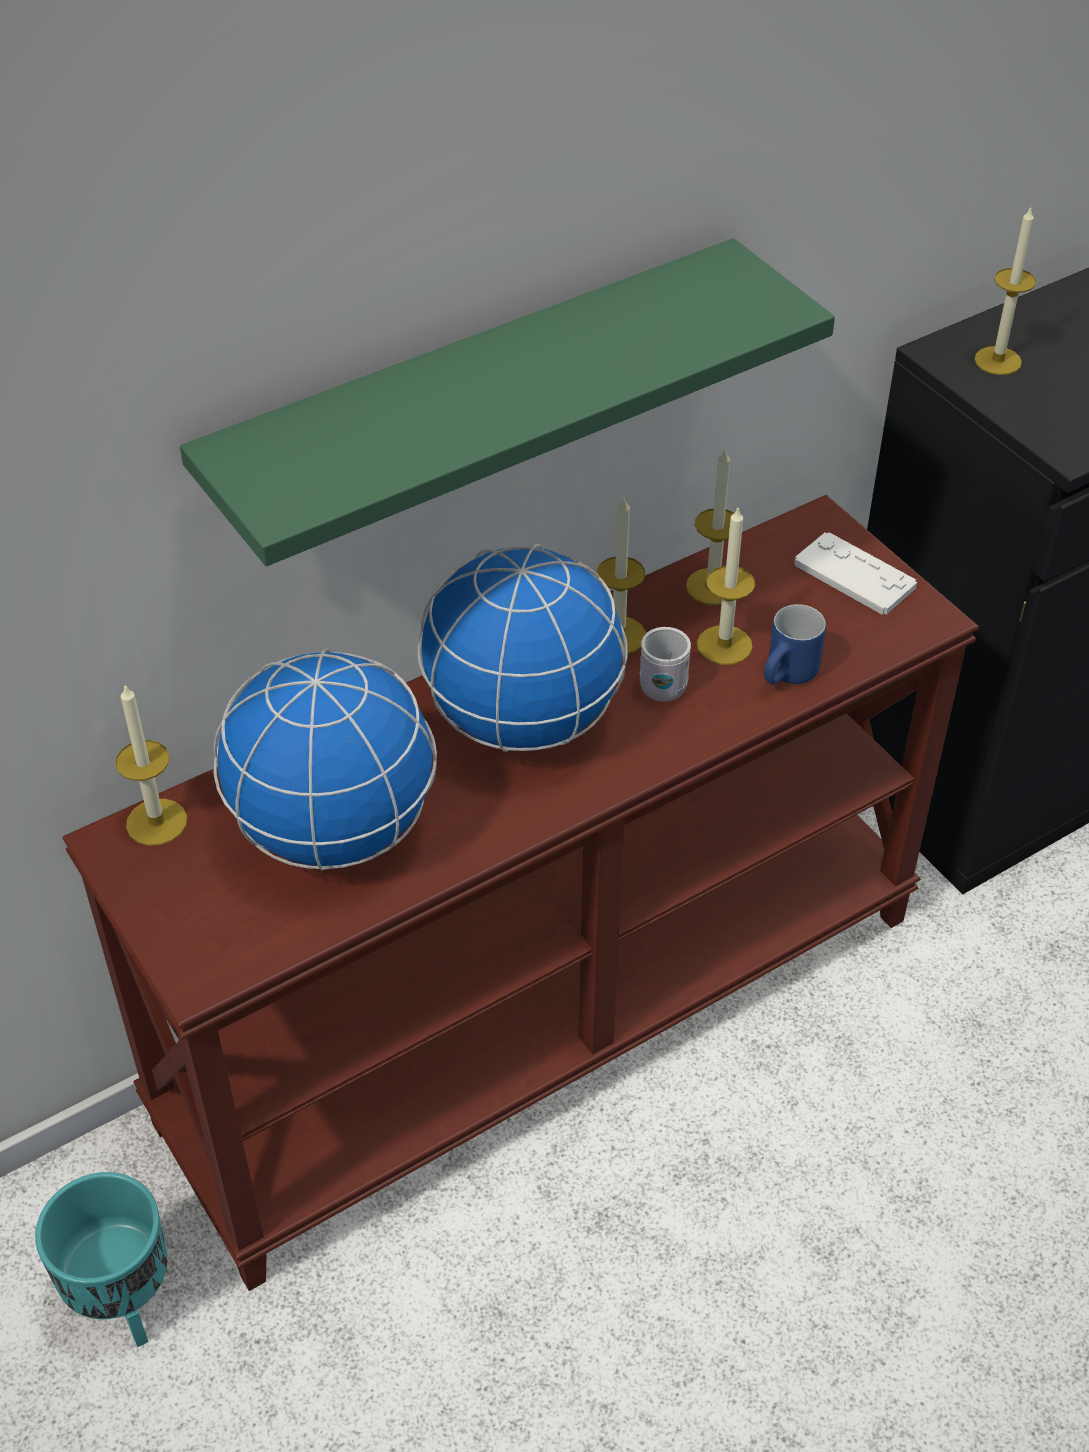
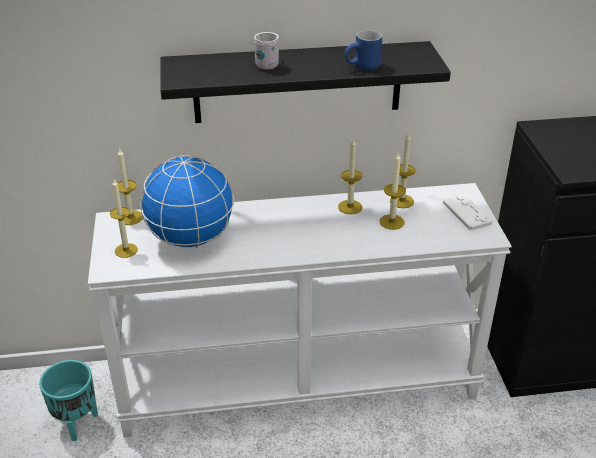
camera: 25 degrees right, 10 degrees down
(476, 406) = (297, 82): green shelf -> black shelf
(523, 721) = (290, 224): globe -> none
(543, 1013) = (298, 379): brown console table -> white console table
(662, 683) = (356, 227): white mug -> white mug (268, 64)
(789, 678) = (411, 240): blue mug -> blue mug (363, 68)
(998, 361) = (560, 135): candle -> candle (126, 250)

